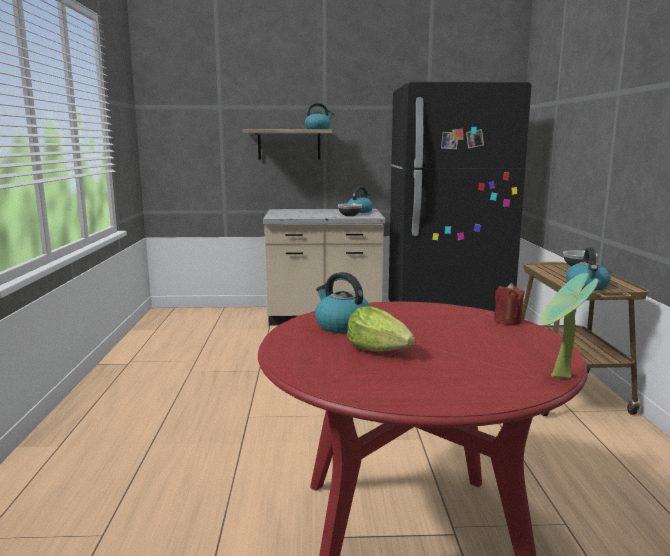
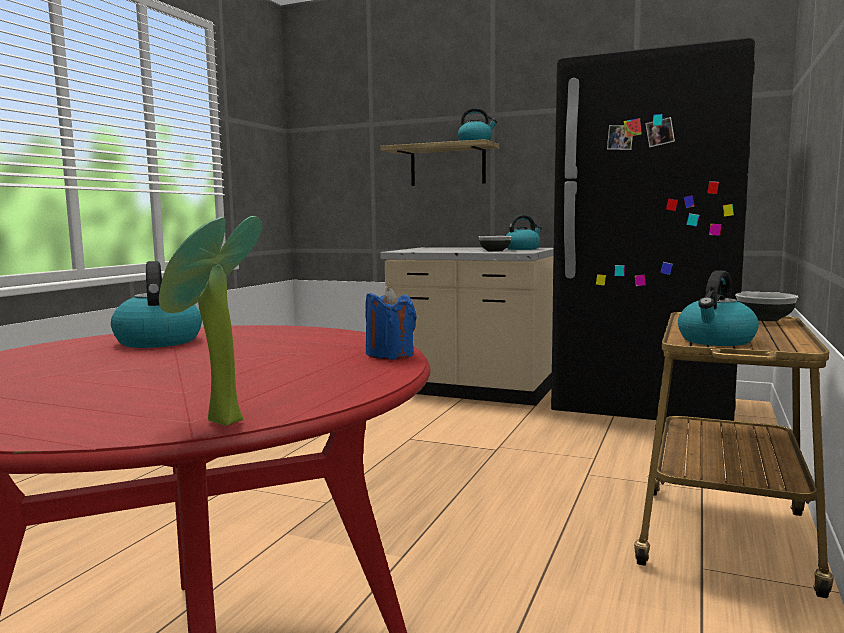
camera: 25 degrees right, 5 degrees down
(379, 350) = (105, 365): lettuce -> none
(507, 321) = (390, 355): red candle -> blue candle

